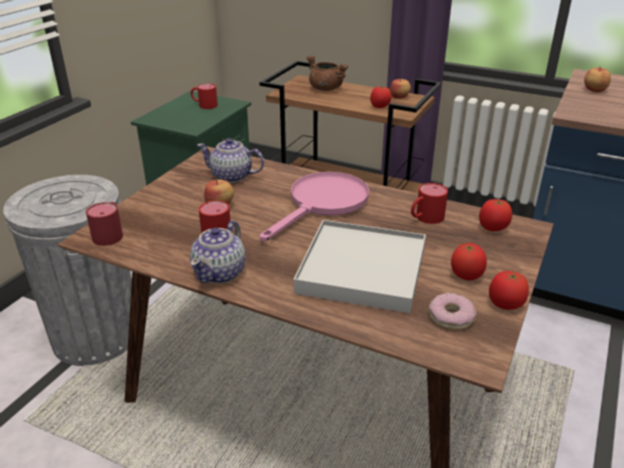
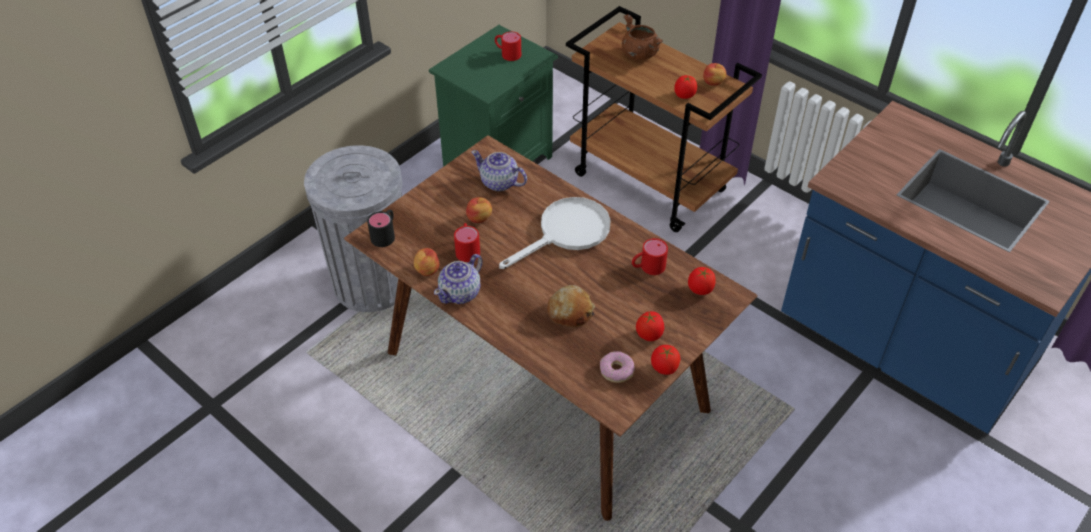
camera: 15 degrees right, 15 degrees up
(110, 233) = (385, 234): red mug -> black mug
(322, 204) = (567, 233): pink frying pan -> white frying pan
(362, 269) = (570, 312): white tray -> bread
(594, 90) = (883, 144): apple -> apple (427, 270)

